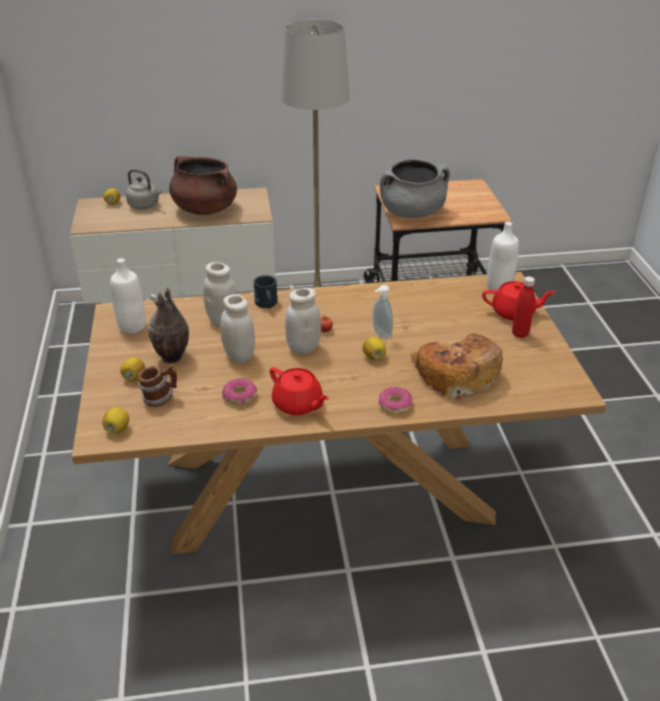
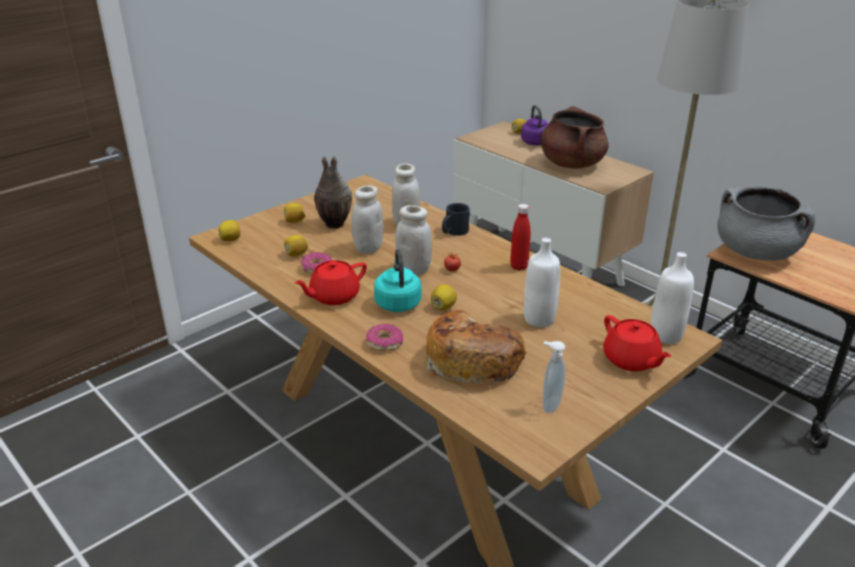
camera: 55 degrees right, 5 degrees down
(132, 326) = (353, 196): white bottle -> white bottle (539, 319)
(145, 205) = (536, 143): grey kettle -> purple kettle
(160, 398) = (280, 240): mug -> none
(200, 399) = (296, 254): none -> lemon
(298, 404) = (333, 296): red teapot -> red teapot turned 45 degrees clockwise
(343, 375) = (397, 302): none -> turquoise kettle
(380, 334) = (482, 298): soap dispenser -> soap dispenser (549, 405)
(520, 334) = (596, 377): red bottle -> red bottle (519, 266)

